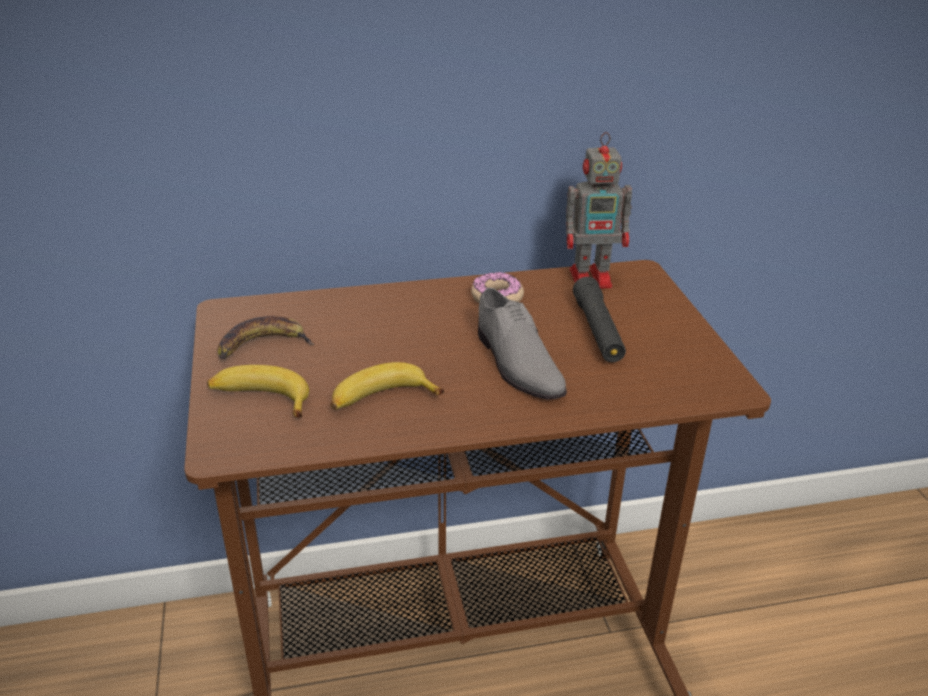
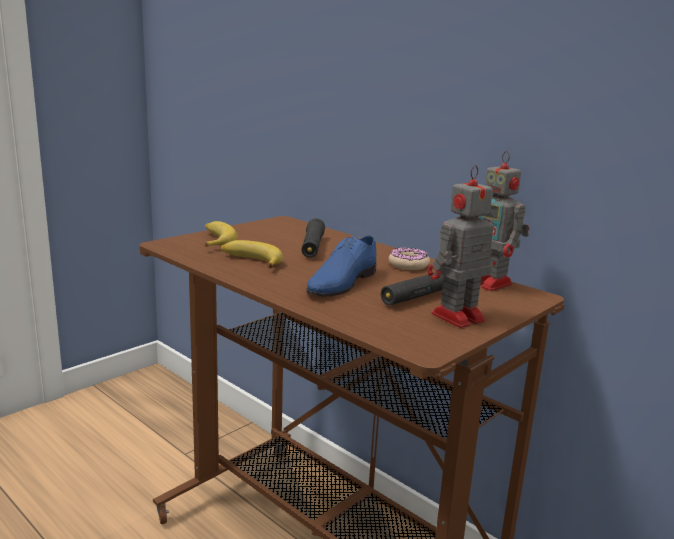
camera: 55 degrees right, 15 degrees down
(262, 345) = (263, 232): banana -> none
(369, 332) = (312, 247): none -> black flashlight
(515, 362) = (341, 282): grey shoe -> blue shoe
(666, 337) = (455, 317): none -> toy robot

